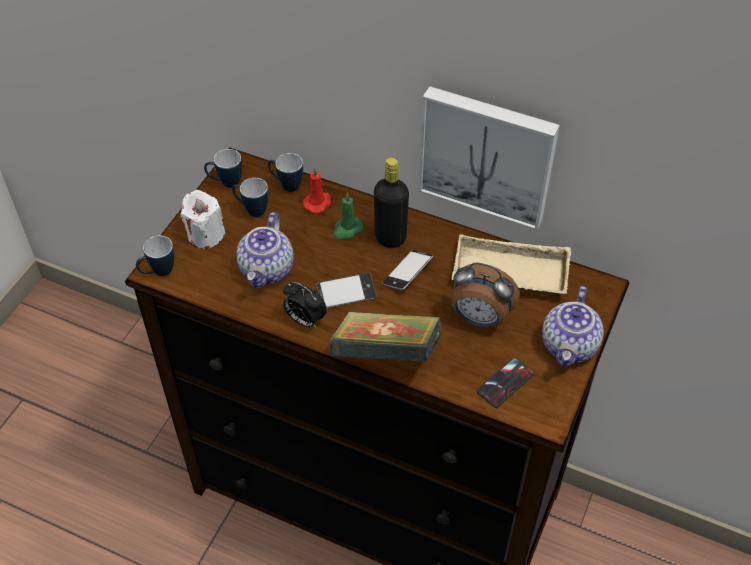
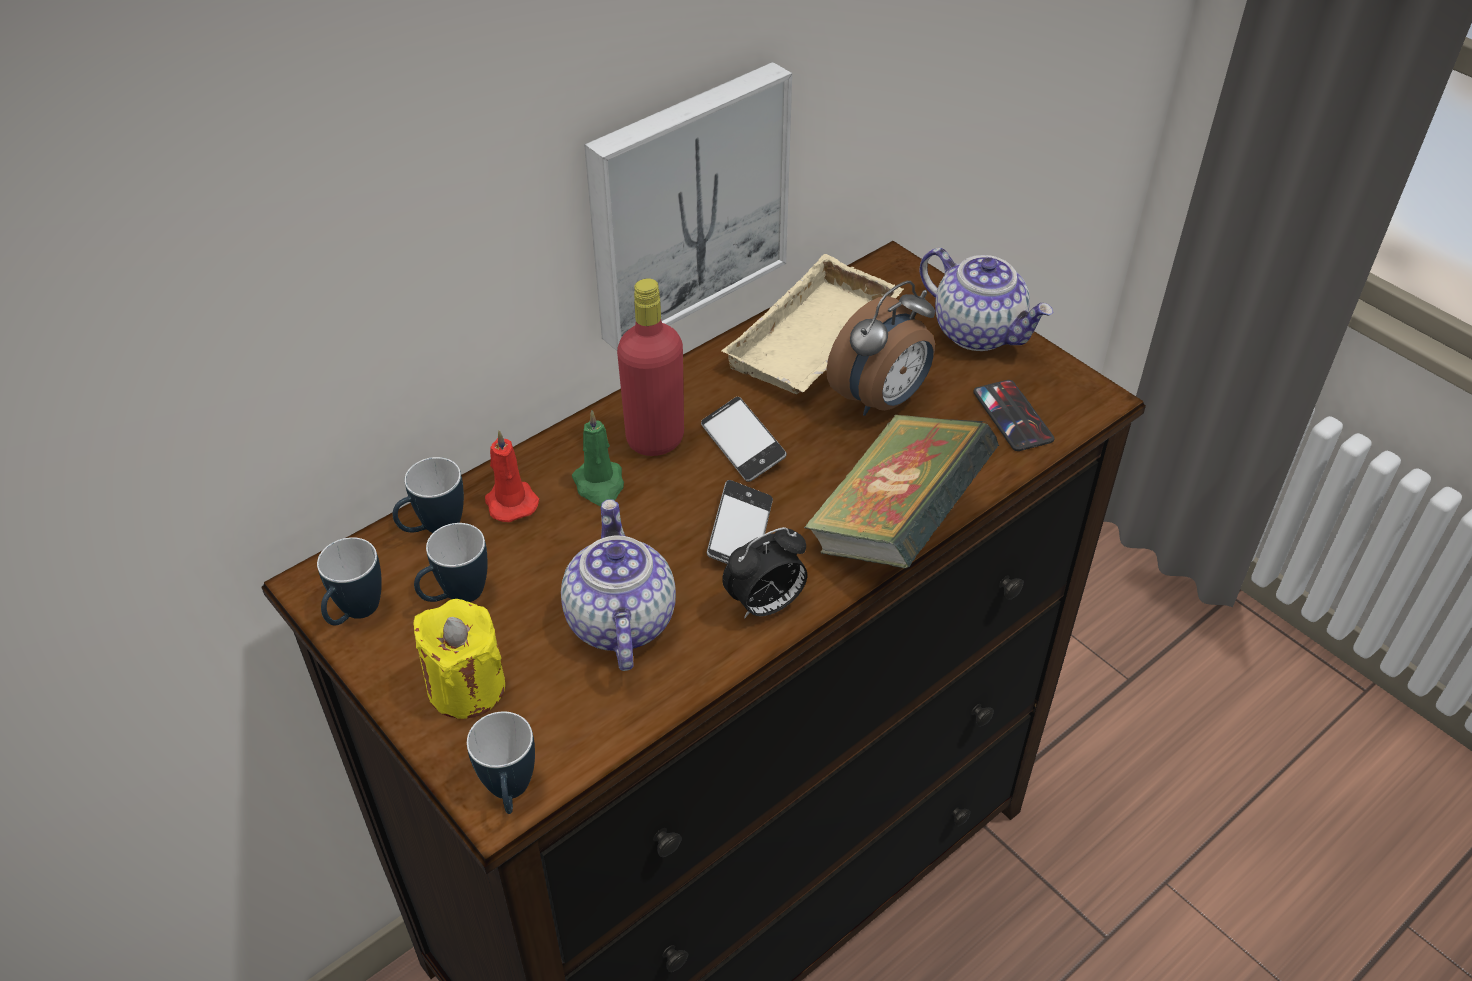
camera: 65 degrees left, 5 degrees down
(205, 235) = (466, 687): white candle -> yellow candle
(267, 270) = (619, 620): teapot -> teapot turned 135 degrees counterclockwise
(390, 237) = (655, 439): black bottle -> red bottle

